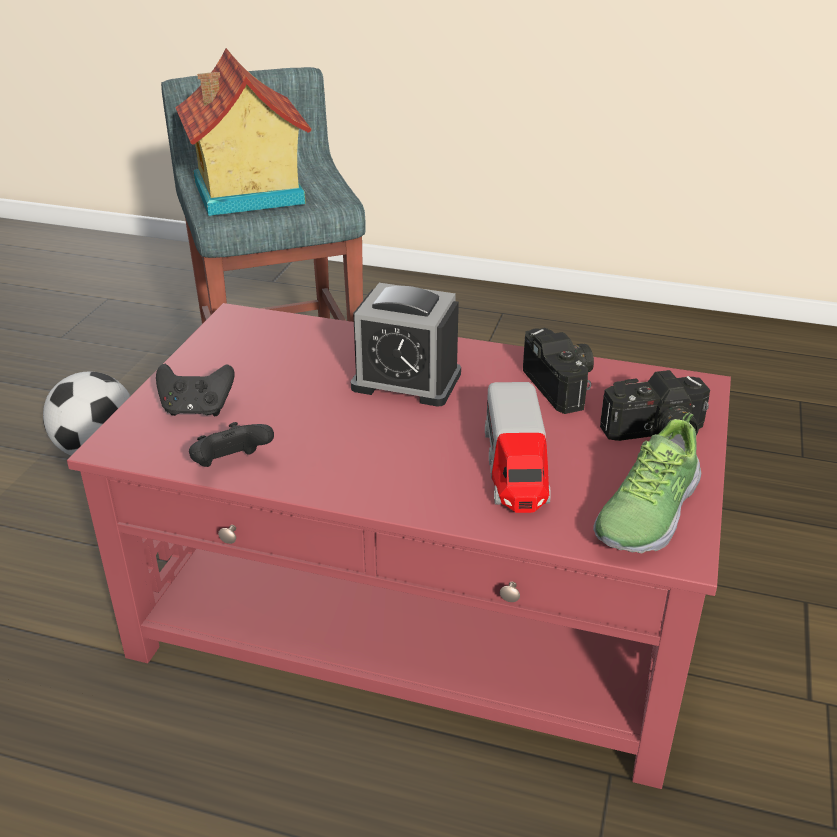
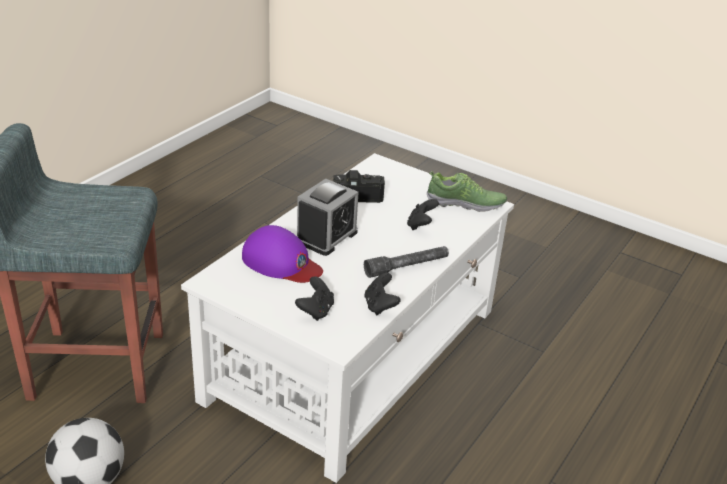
camera: 75 degrees left, 0 degrees up
(245, 193) = (90, 224): toy house -> none
(310, 358) = (281, 262): none -> purple cap
(363, 474) = (407, 267): none -> grey flashlight
(421, 613) = (356, 353): red coffee table -> white coffee table
(515, 468) = (420, 225): toy truck -> black game controller
(645, 512) = (465, 204): shoe -> shoe turned 45 degrees counterclockwise
(656, 433) = (410, 184): camera -> none

